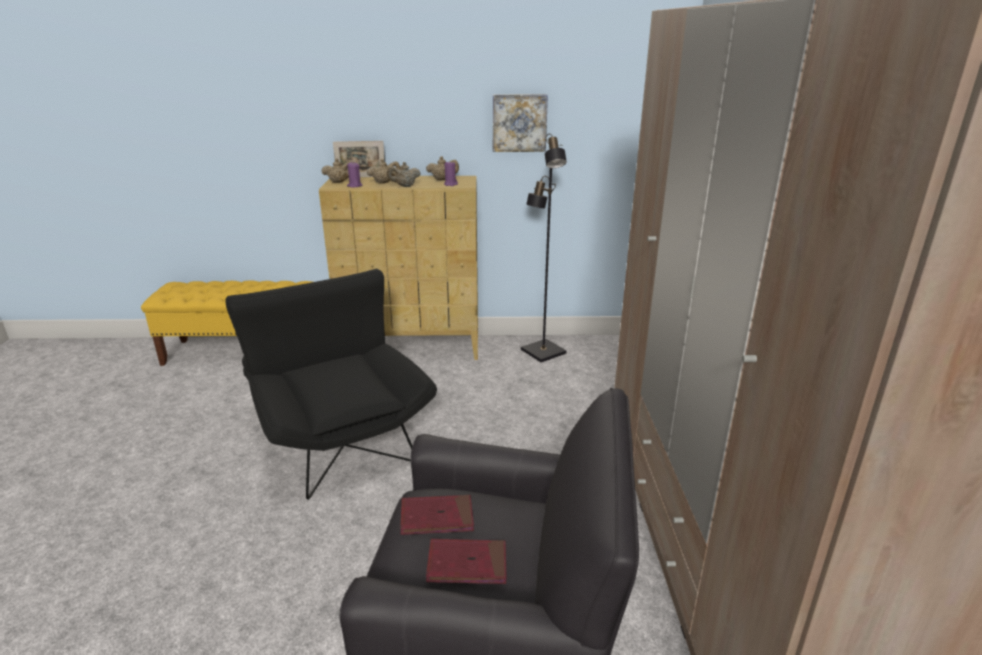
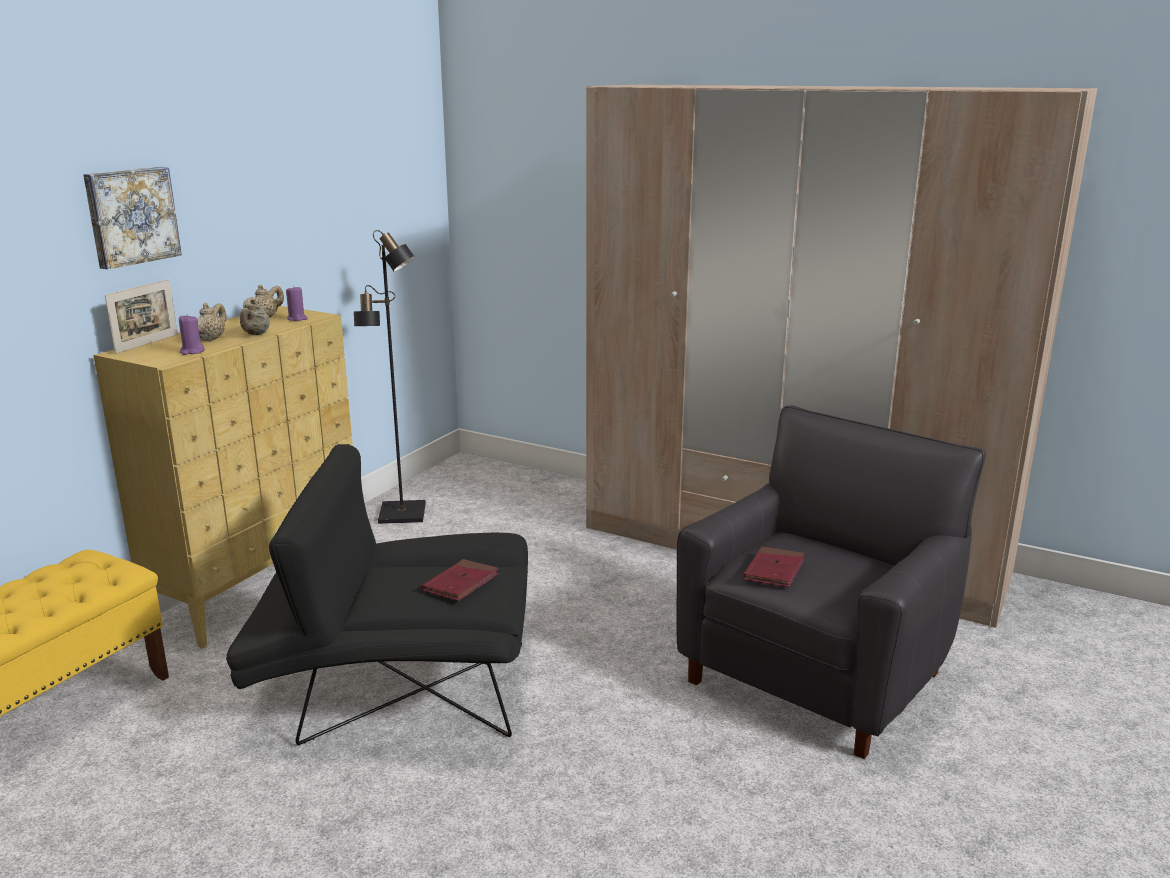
camera: 60 degrees left, 5 degrees down
(339, 182) = (148, 355): beige teapot -> none
(467, 564) = (841, 572): red book -> red book (461, 583)
(519, 123) = (312, 224): picture -> picture (131, 216)

